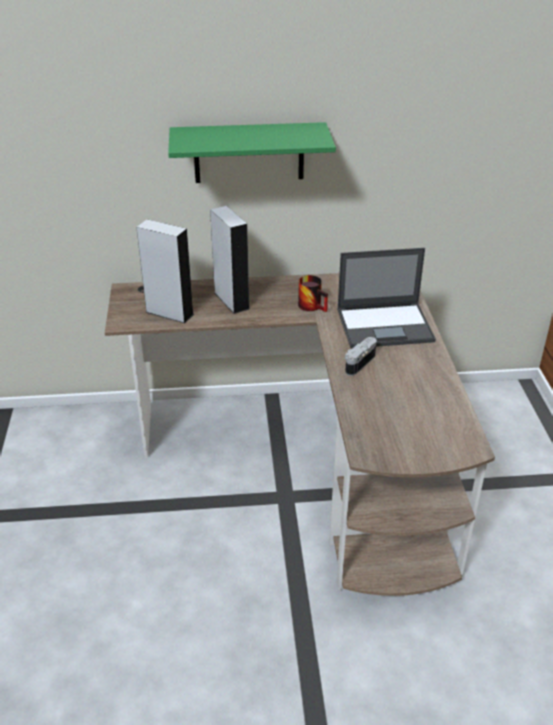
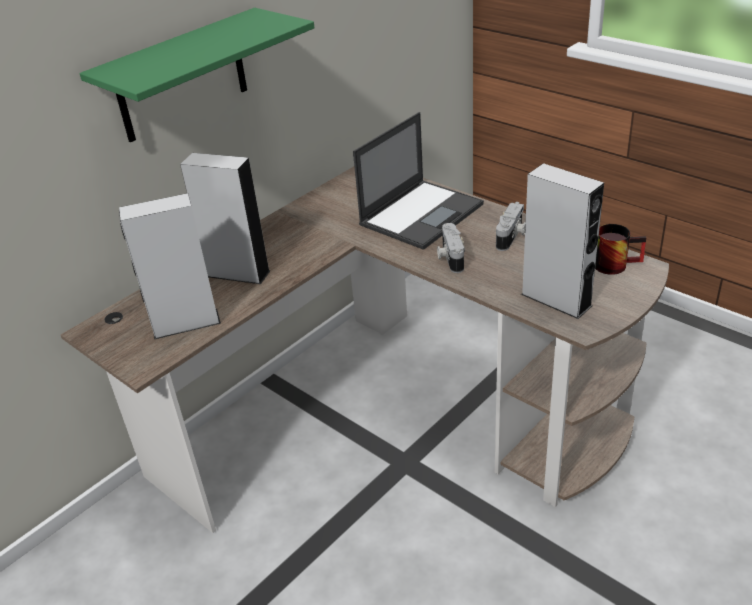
camera: 40 degrees left, 0 degrees up
(314, 306) = (330, 233): mug -> mug (615, 263)
(378, 428) = (556, 300): none -> grey speaker
(417, 373) = (511, 237): none -> camera

